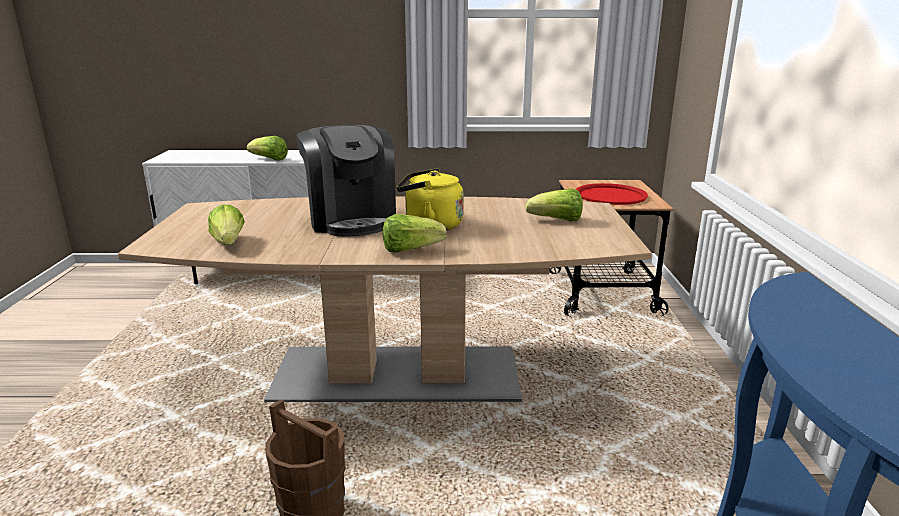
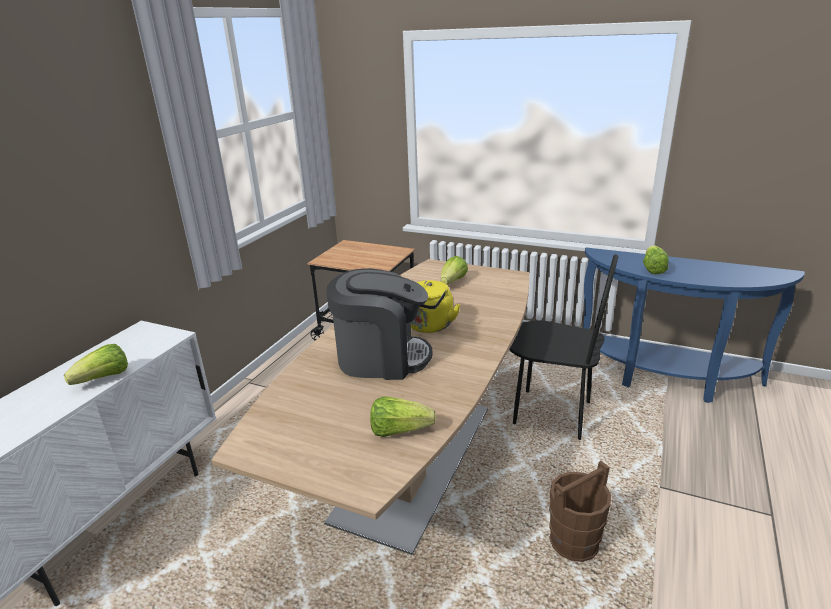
camera: 65 degrees left, 5 degrees up
(410, 250) = (478, 343): lettuce -> lettuce (653, 269)
(559, 459) = (552, 414): none -> black chair
(610, 195) = (368, 257): red tray -> none

